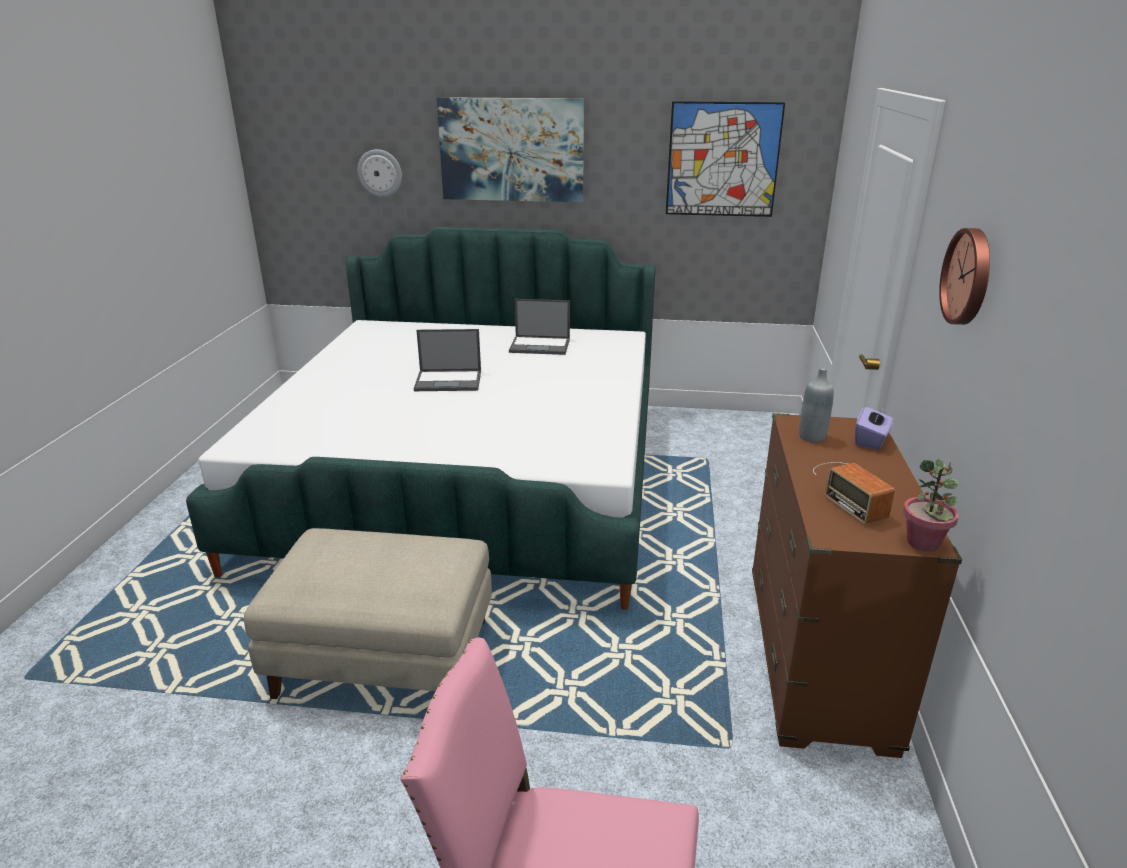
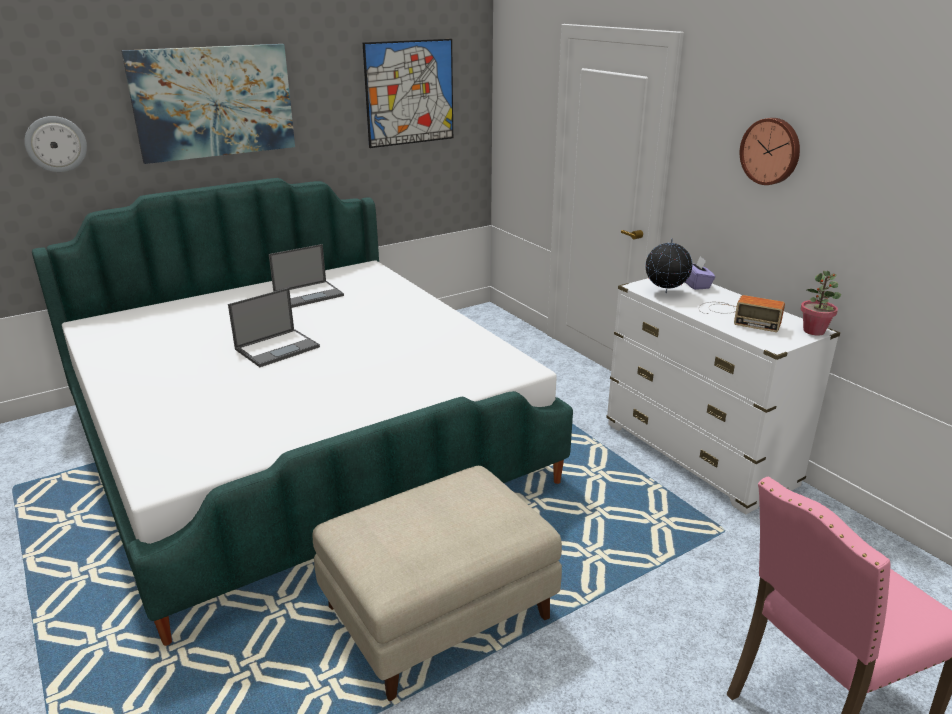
camera: 40 degrees left, 0 degrees up
(812, 437) = (665, 293): grey bottle -> globe
(817, 658) = (698, 454): brown dresser -> white dresser

